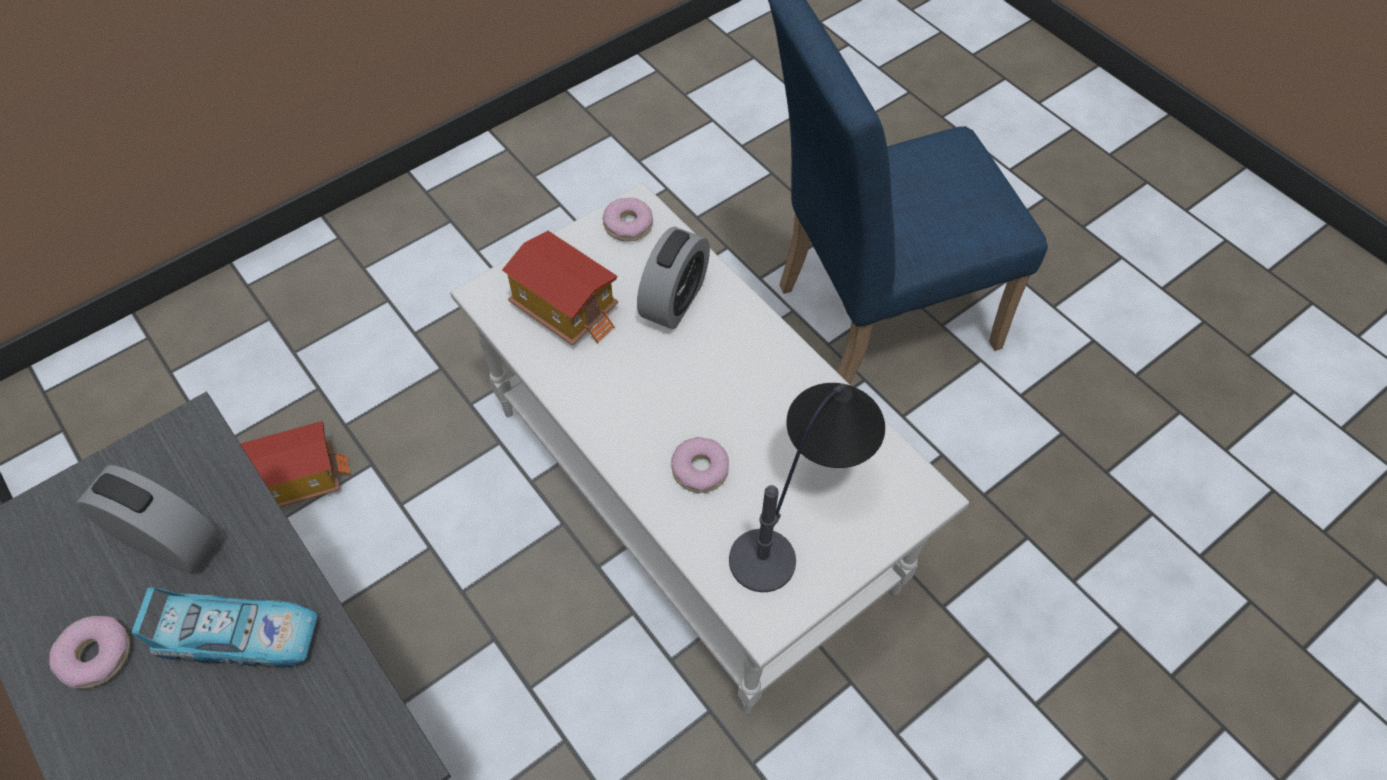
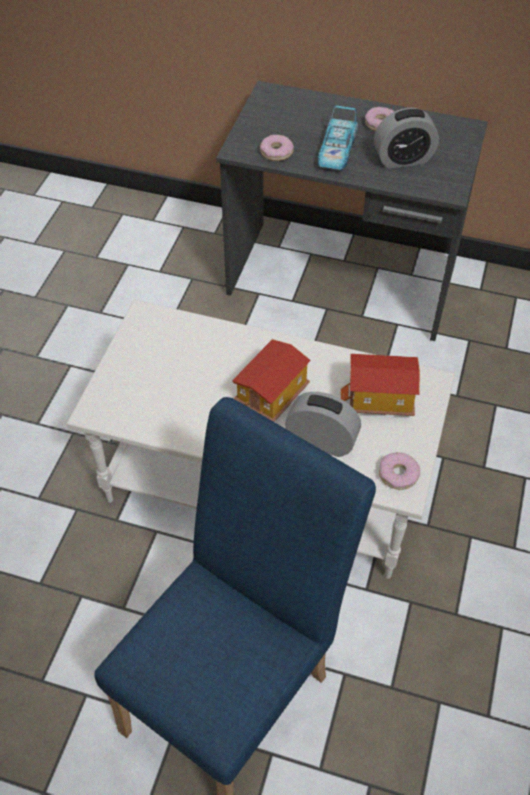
camera: 145 degrees right, 5 degrees down
(240, 636) = (336, 151): toy car -> toy car turned 45 degrees counterclockwise
(300, 478) = (482, 368): toy house -> toy house (272, 396)
(674, 300) = (321, 441): alarm clock -> alarm clock turned 120 degrees clockwise
(699, 470) = (226, 359): donut -> donut (276, 152)
(800, 510) = (158, 368): table lamp -> none

